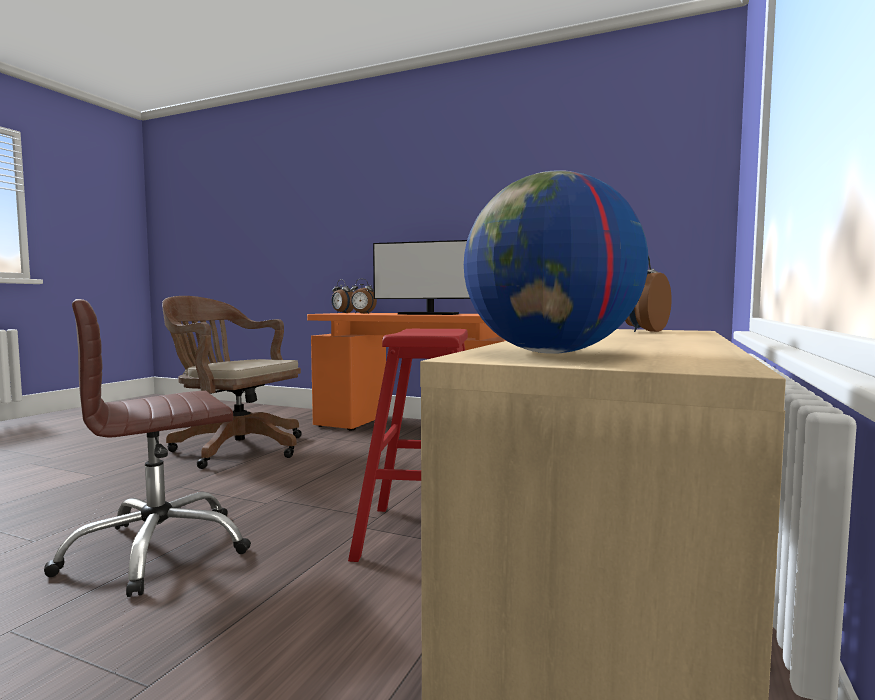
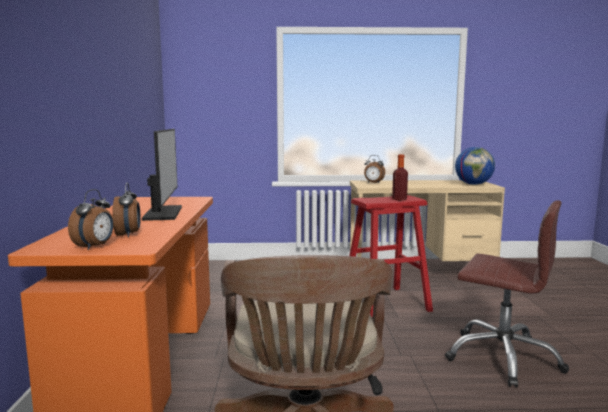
camera: 115 degrees left, 5 degrees up
(415, 332) = (399, 199): none -> bottle

